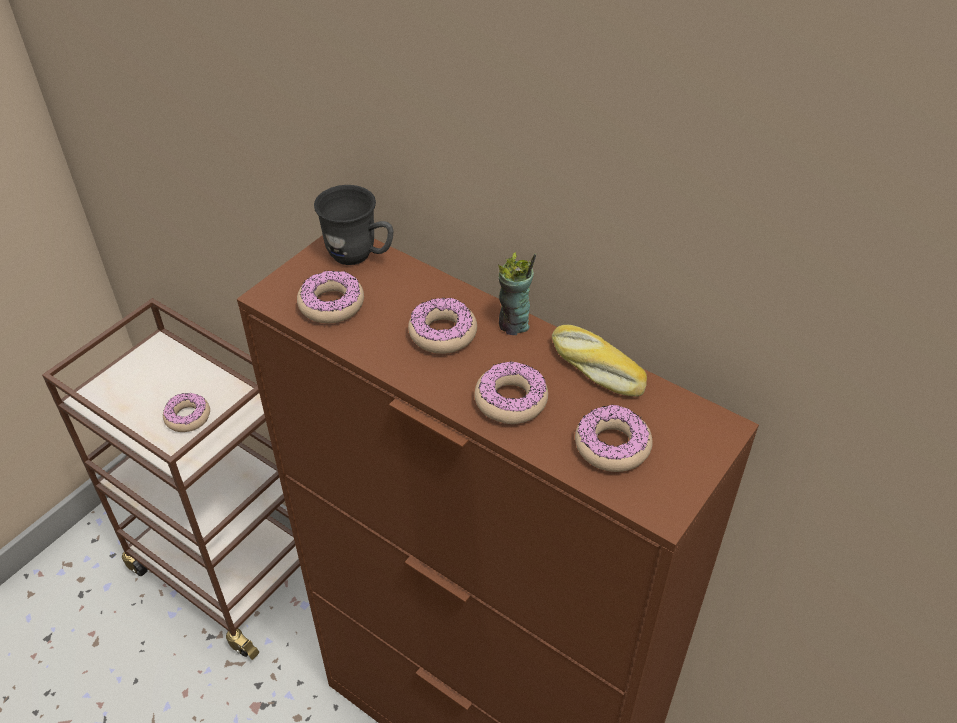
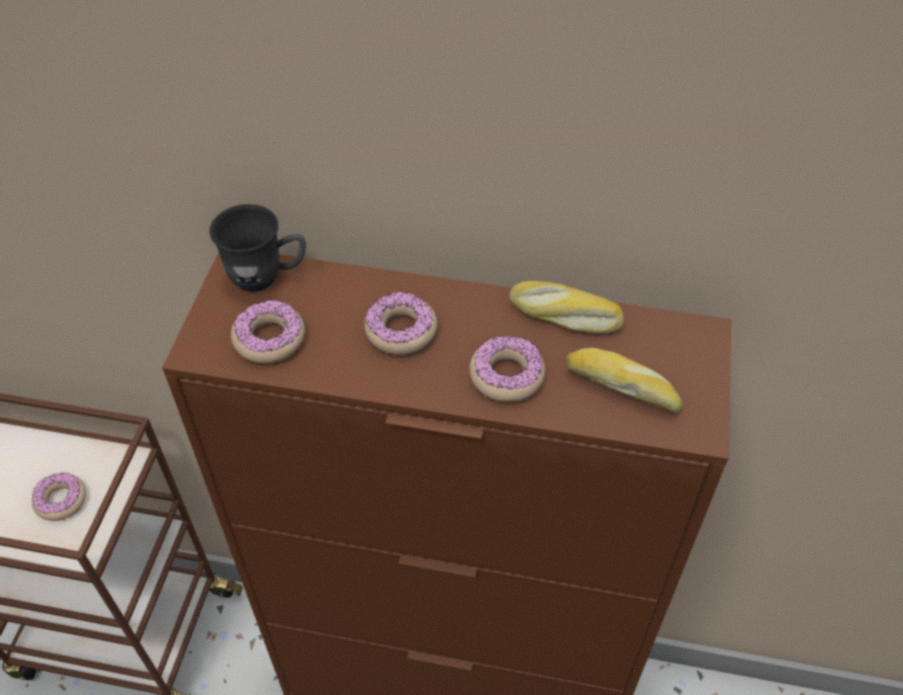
camera: 25 degrees left, 5 degrees up
(514, 325) = (464, 299): cup -> none
(612, 446) = (622, 386): donut -> bread

